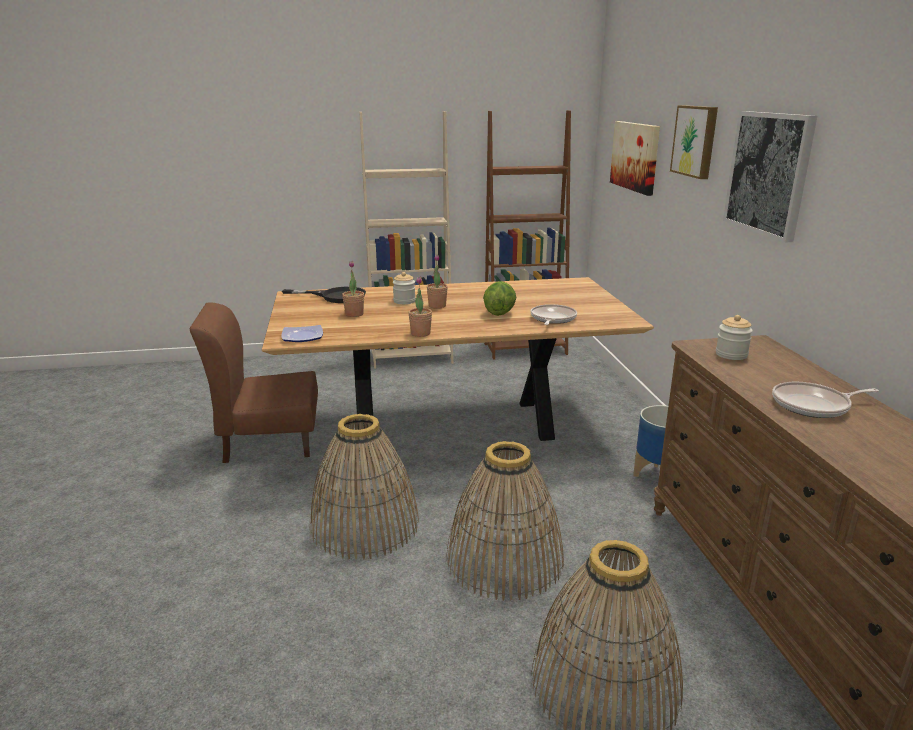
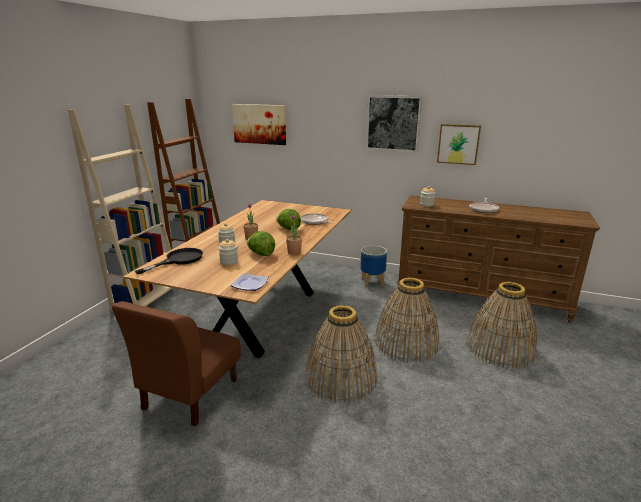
camera: 60 degrees left, 0 degrees up
(354, 314) = (229, 262): potted plant -> jar
(393, 321) = (261, 254): none -> lettuce
(696, 141) = (326, 111): picture -> picture (458, 144)

